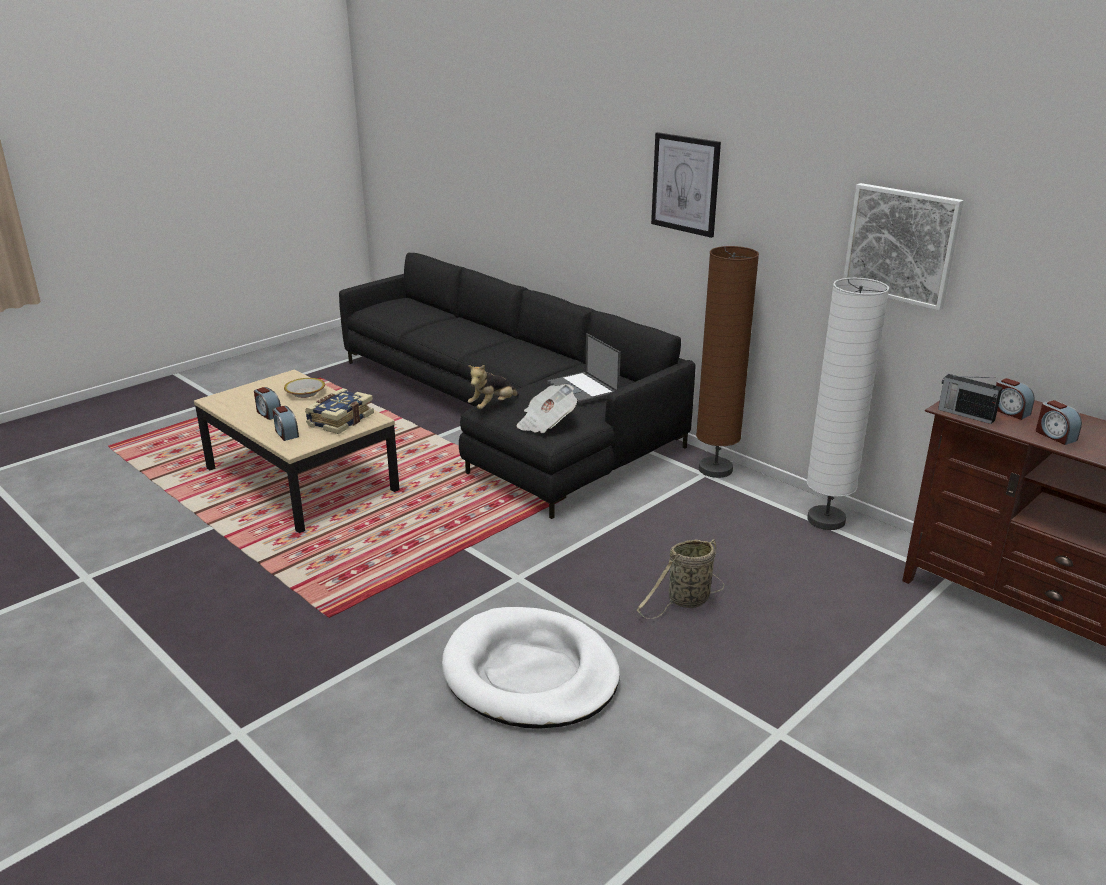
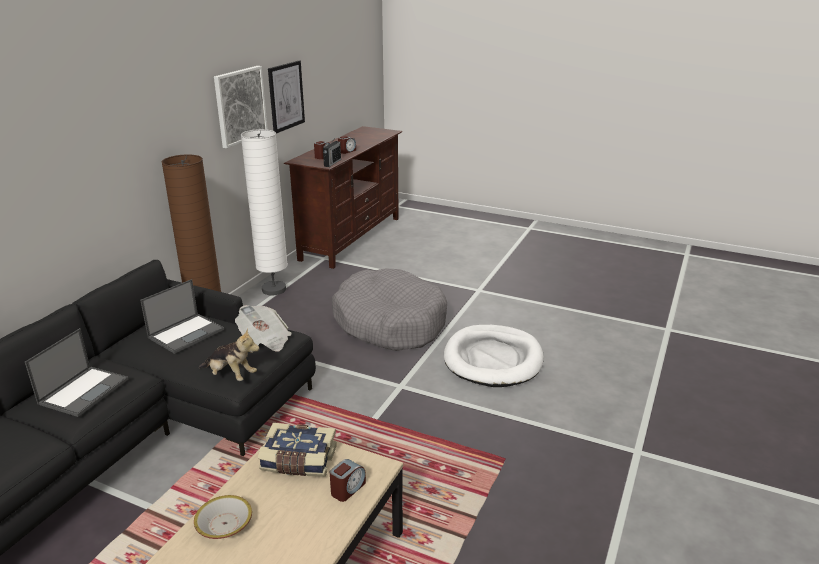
camera: 110 degrees left, 0 degrees up
(268, 413) = (298, 531): alarm clock -> none
(513, 353) = (84, 391): none -> laptop
(685, 184) = (100, 133): picture -> picture (286, 96)
(686, 601) = (390, 323): basket -> grey dog bed

